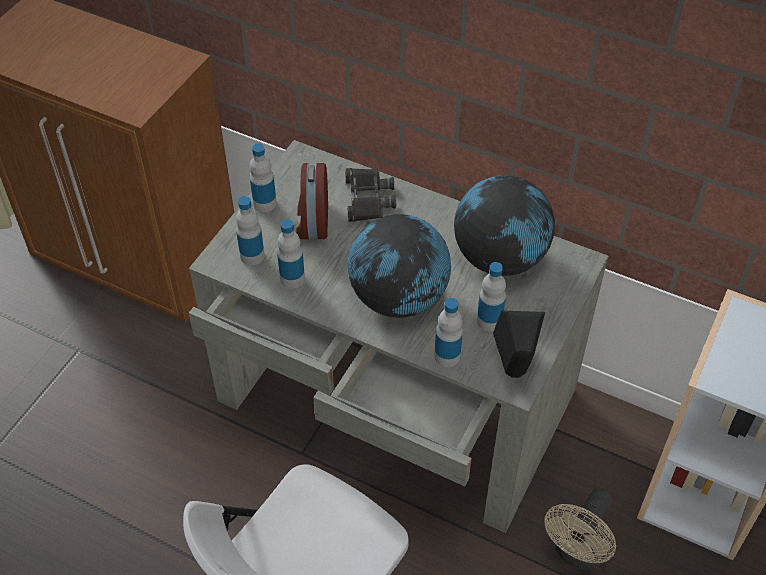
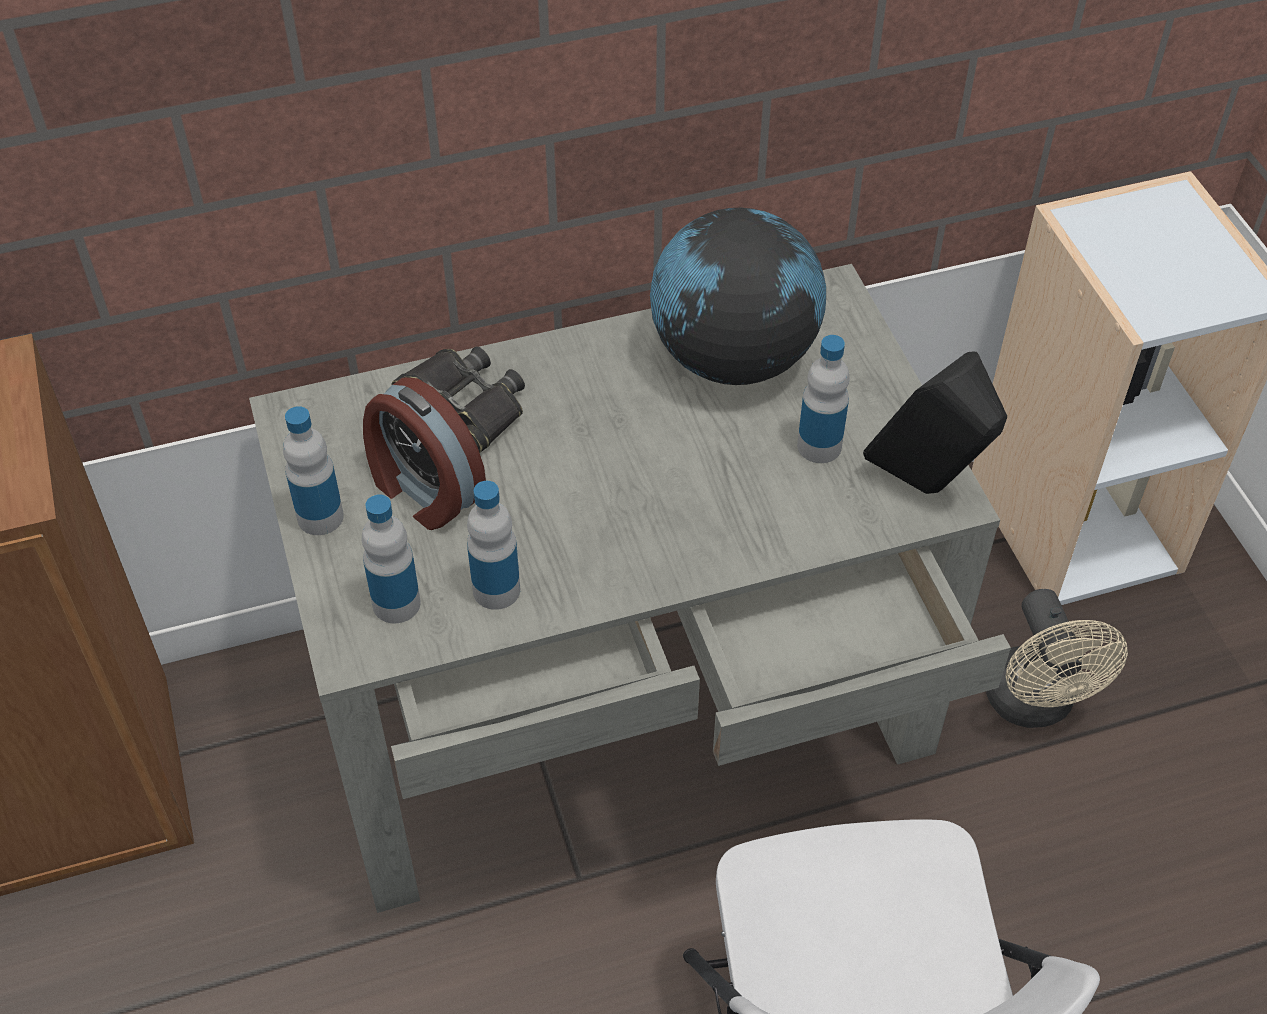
camera: 45 degrees left, 0 degrees up
(399, 298) = (674, 504): globe -> none
(447, 356) = (826, 530): bottle -> none

